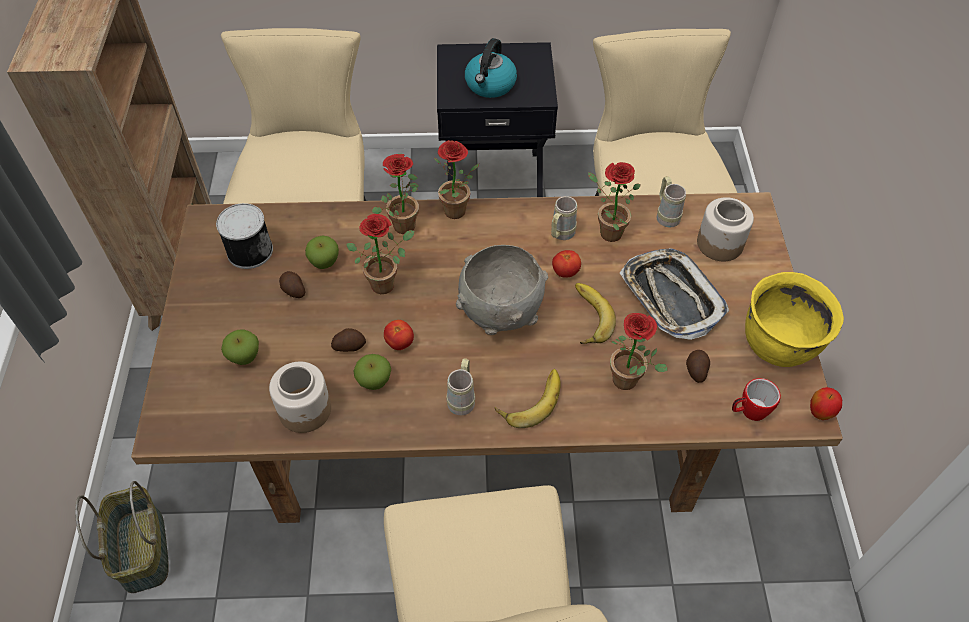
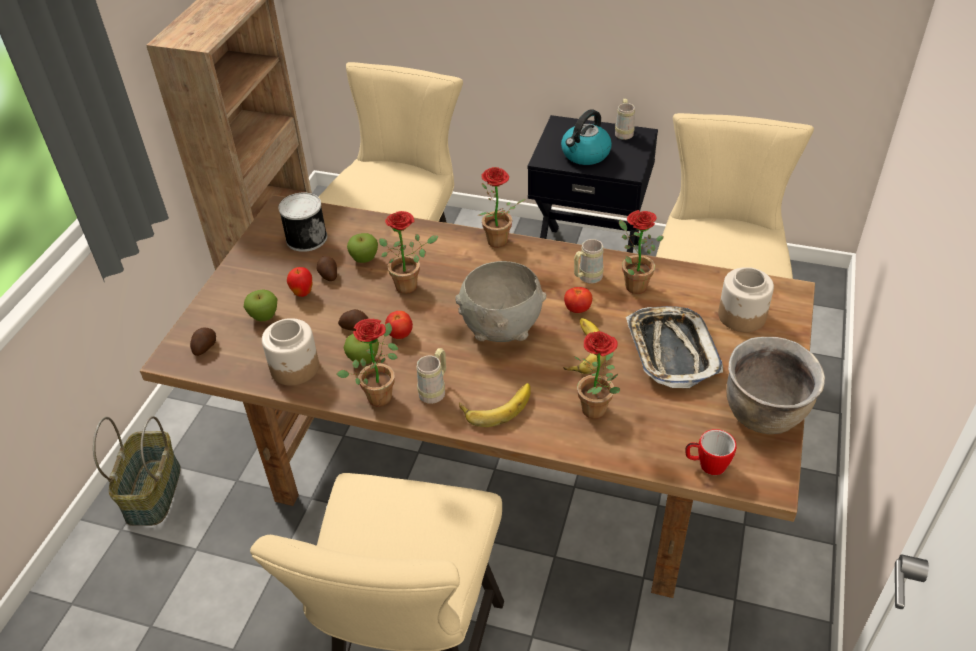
camera: 20 degrees right, 10 degrees down
(403, 222) = (447, 241): potted plant -> potted plant (380, 393)
(666, 215) = (698, 281): beige mug -> beige mug (624, 132)
(696, 370) = (668, 417): potato -> potato (204, 347)
(779, 344) = (764, 414): yellow cooking pot -> brown cooking pot
(819, 413) = (781, 484): apple -> apple (302, 293)

